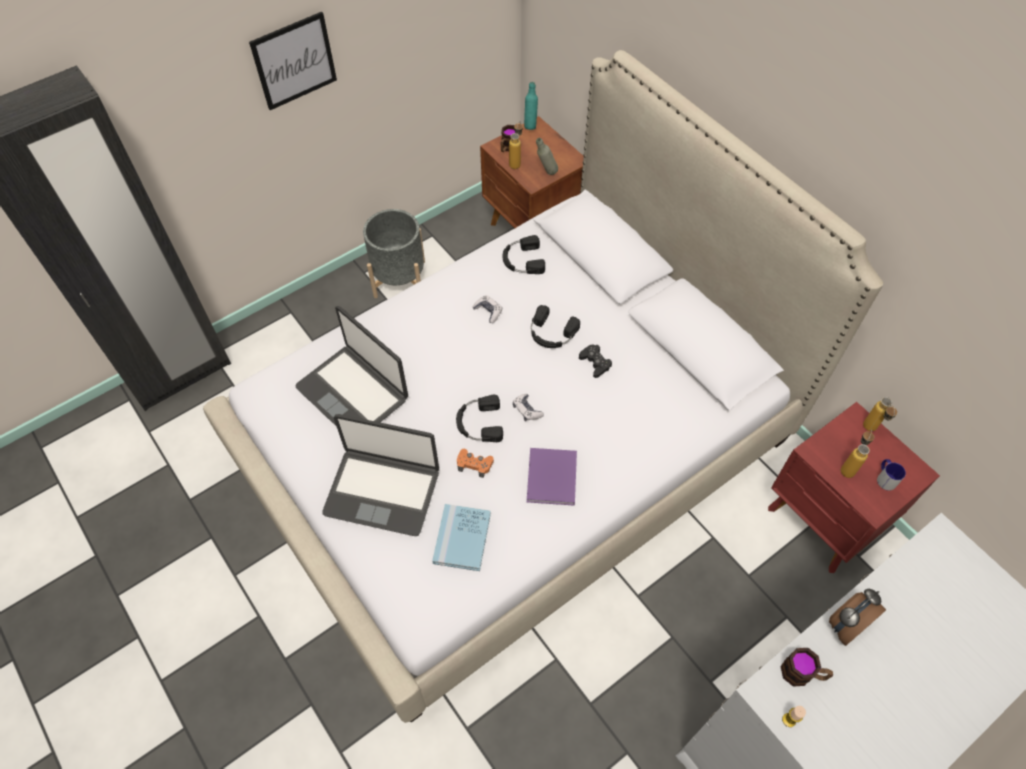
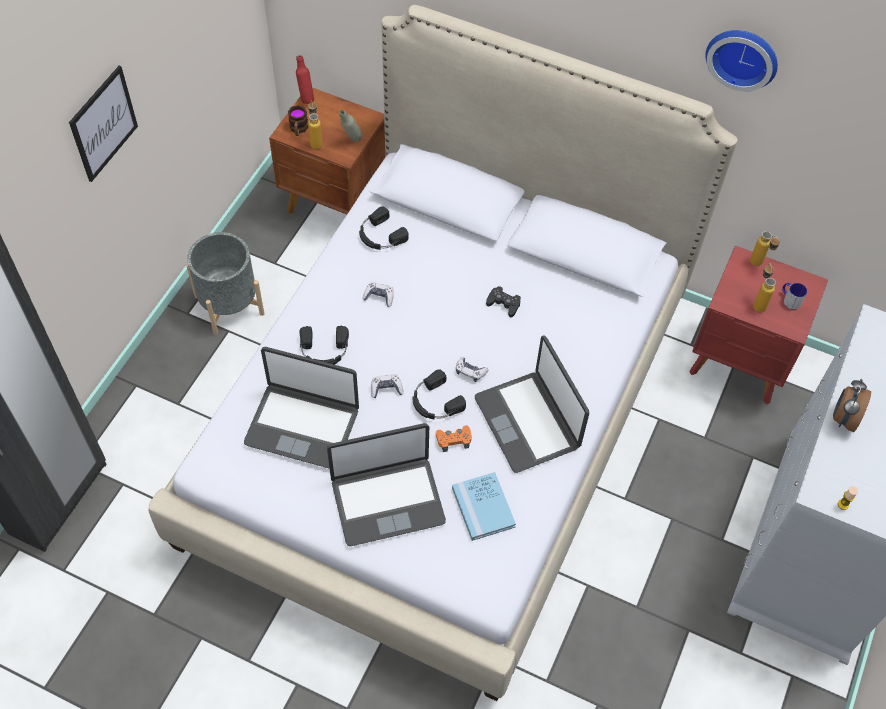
camera: 30 degrees left, 0 degrees up
(444, 392) = (386, 388): none -> game controller
(530, 125) = (306, 98): turquoise bottle -> red bottle
(551, 333) = (449, 293): black headphones -> black headphones (324, 351)
(551, 479) = (528, 422): purple book -> laptop
(802, 673) = (834, 467): mug -> none
(915, 192) = (743, 56): none -> wall clock

